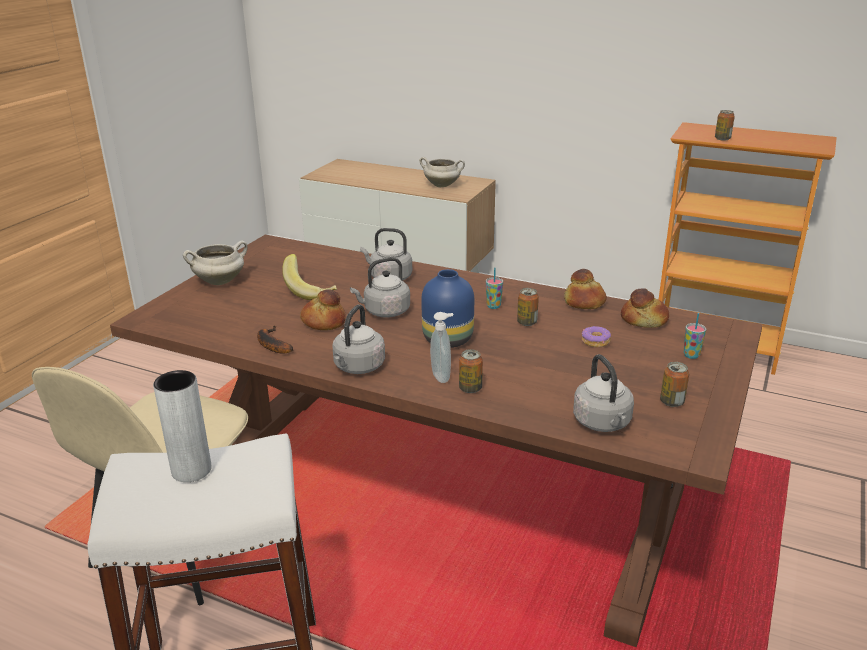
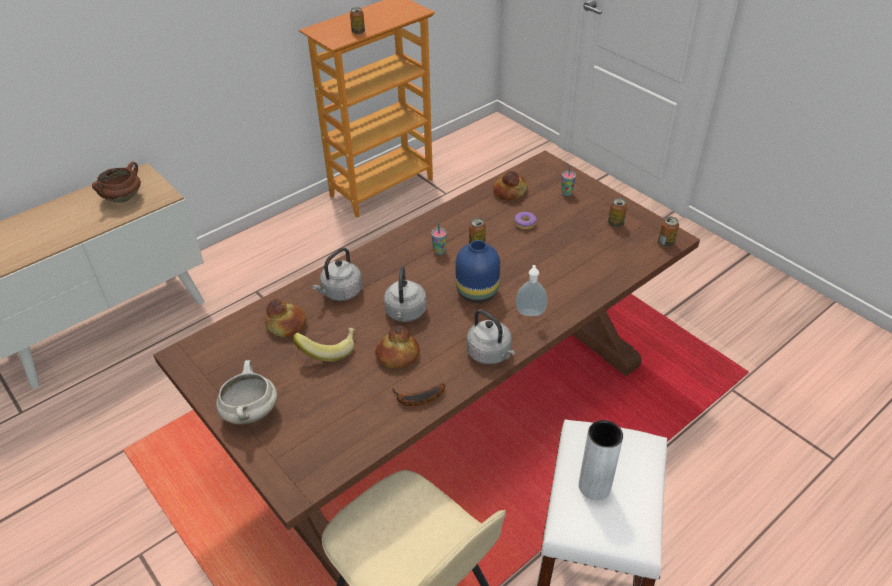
camera: 65 degrees left, 15 degrees up
(442, 185) = (123, 198): white cooking pot -> brown cooking pot
(470, 388) = (554, 303): can -> can (666, 243)
(584, 303) = (465, 207): bread -> bread (286, 325)
(603, 423) = (626, 260): grey kettle -> none

